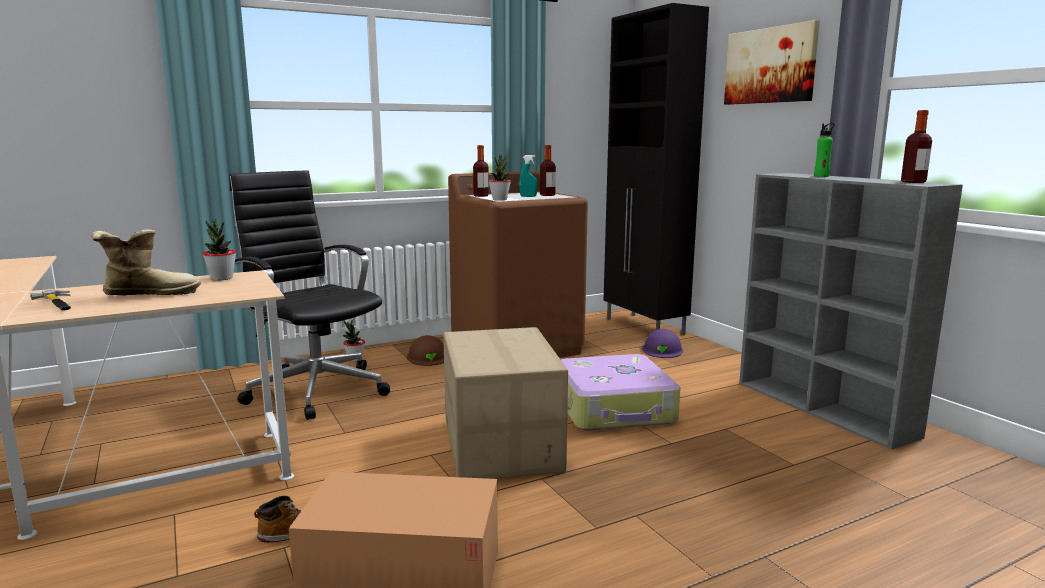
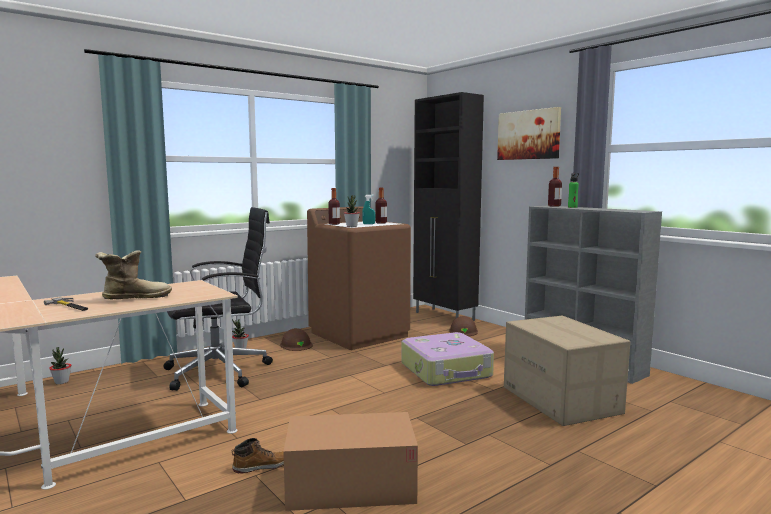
camera: 10 degrees left, 5 degrees down
(222, 278) = (176, 286): potted plant -> potted plant (61, 382)
(315, 389) = (221, 371): black office chair -> black office chair turned 120 degrees clockwise
(502, 445) = (379, 399): cardboard box -> cardboard box (561, 400)
(662, 350) = (463, 331): purple hard hat -> brown hard hat
(913, 182) = (632, 210): bottle -> bottle (554, 206)

